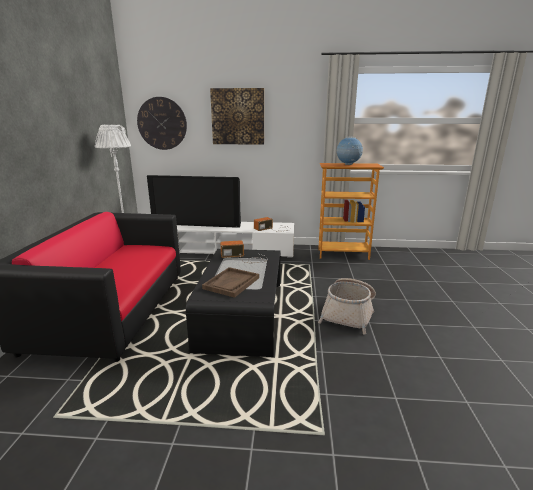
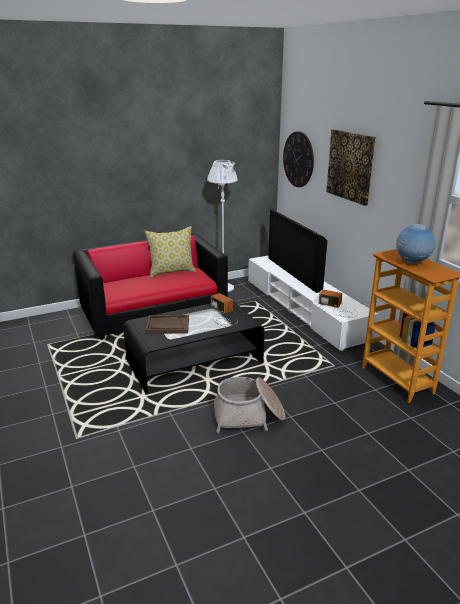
camera: 60 degrees right, 5 degrees up
(114, 255) = (172, 272): none -> pillow

